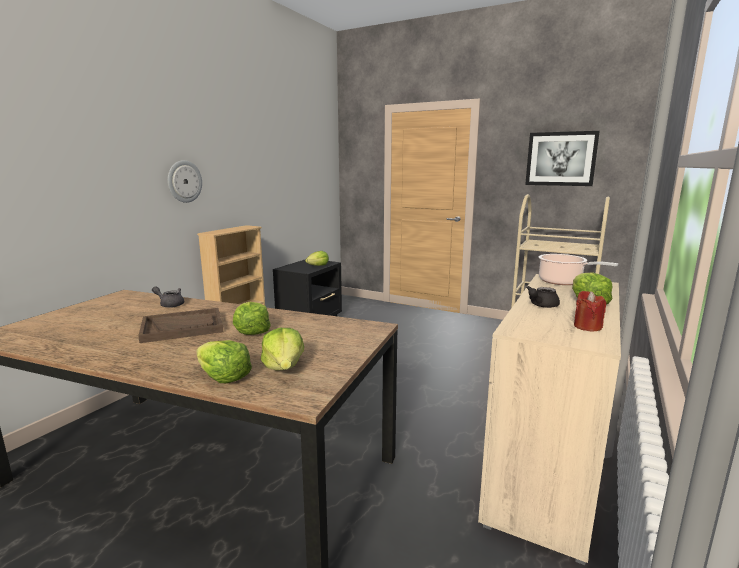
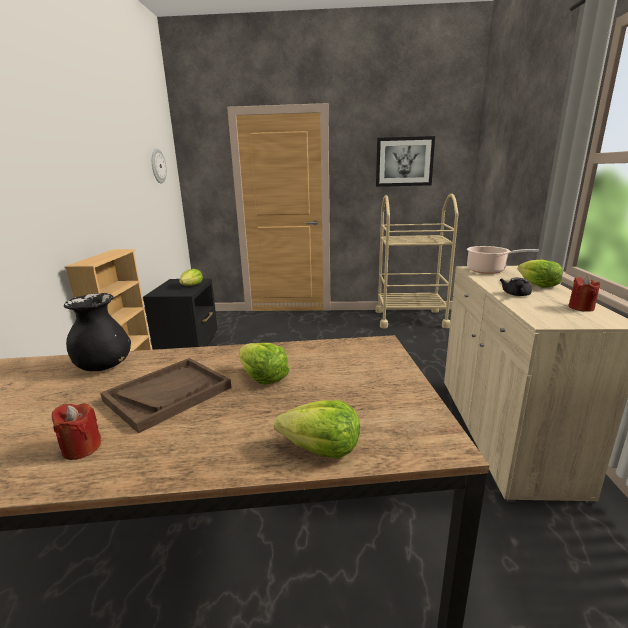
camera: 25 degrees left, 5 degrees up
(104, 343) = (81, 448): none -> red candle
(170, 304) = (104, 366): grey teapot -> black vase
(184, 181) = (37, 199): wall clock -> wall clock (158, 166)
(284, 367) = (366, 413): lettuce -> none

